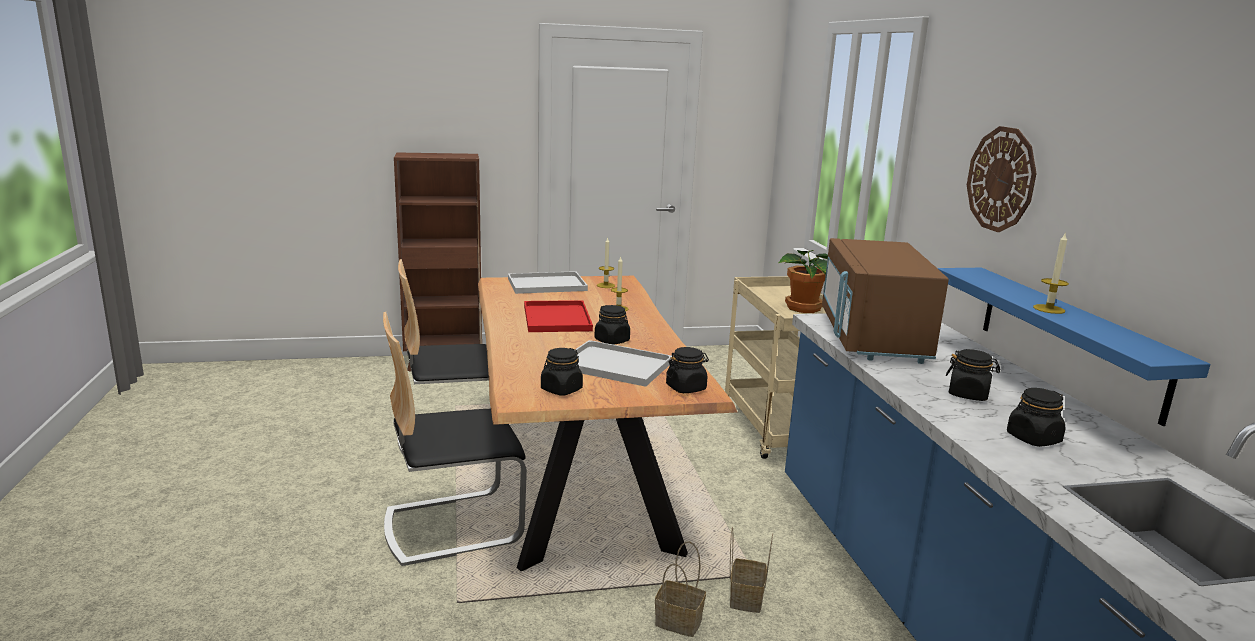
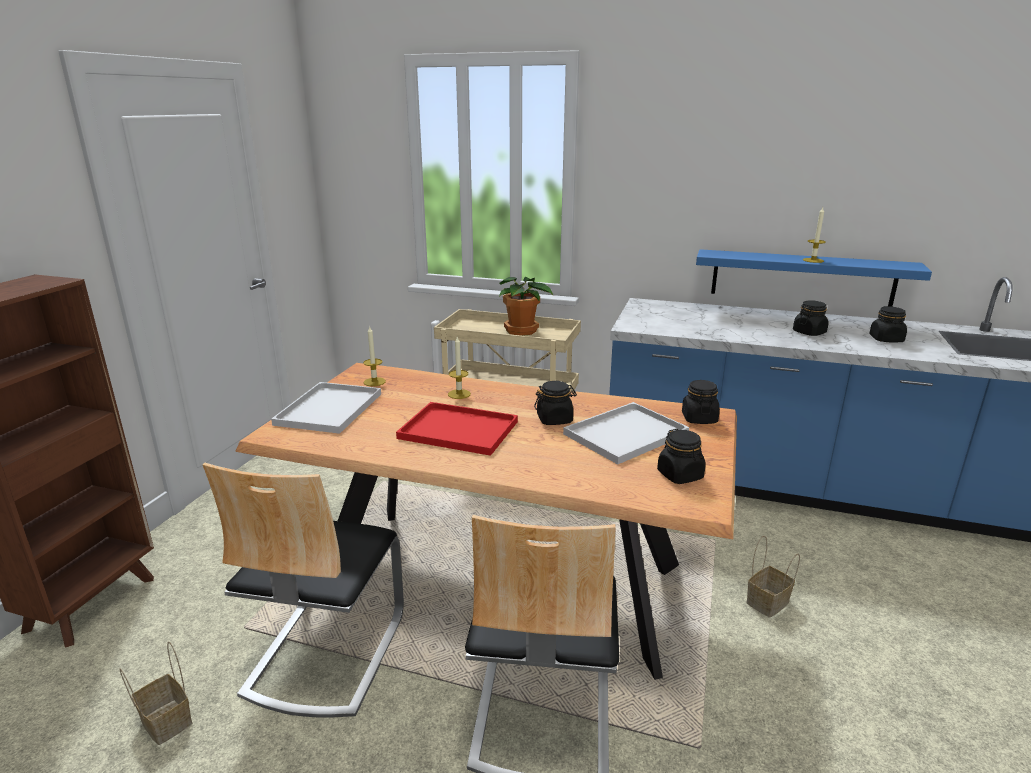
camera: 60 degrees left, 5 degrees up
(745, 597) = (743, 556): basket -> basket (164, 721)
(872, 338) = (684, 324): brown microwave -> none
(1001, 179) = (711, 180): wall clock -> none

